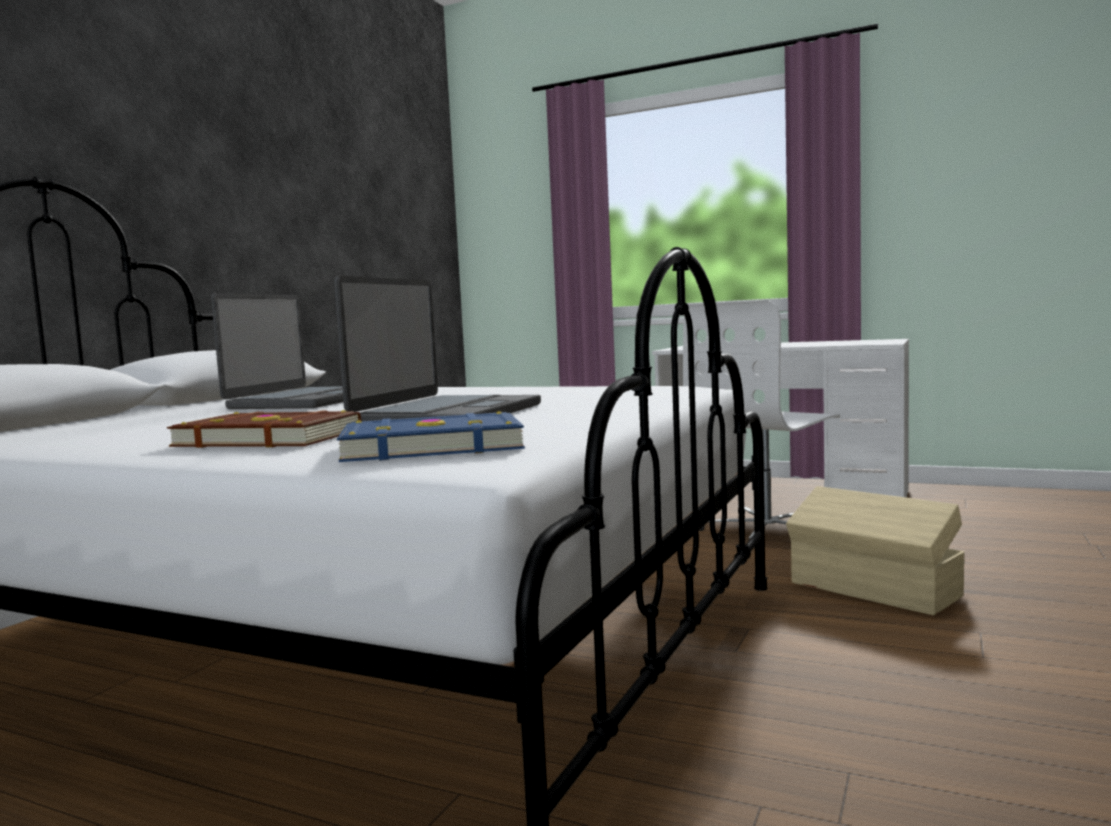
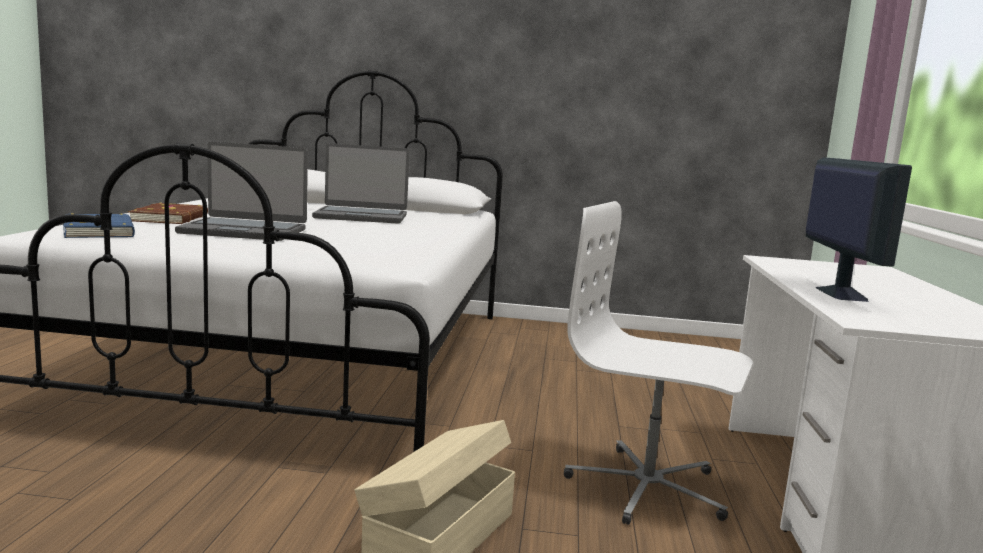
camera: 70 degrees right, 5 degrees up
(800, 345) = (840, 293): none -> monitor

